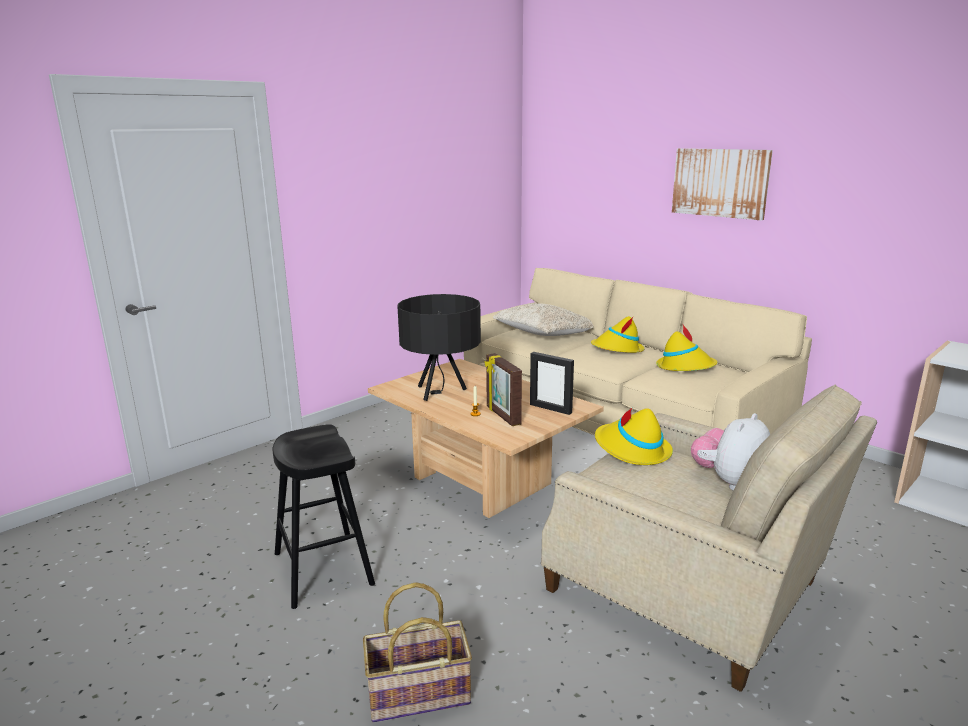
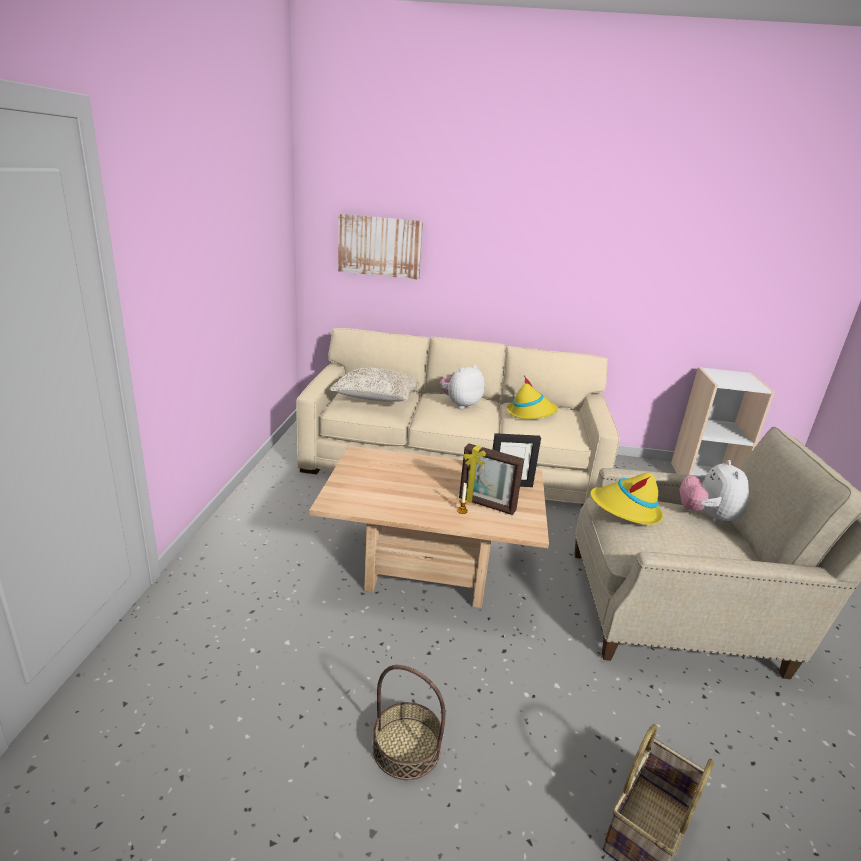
camera: 40 degrees left, 5 degrees up
(323, 569) = (406, 747): black stool -> basket
(442, 392) = (394, 493): black table lamp -> none
(617, 349) = (460, 405): yellow hat -> plush toy
(720, 182) = (526, 246): picture -> picture (380, 246)

